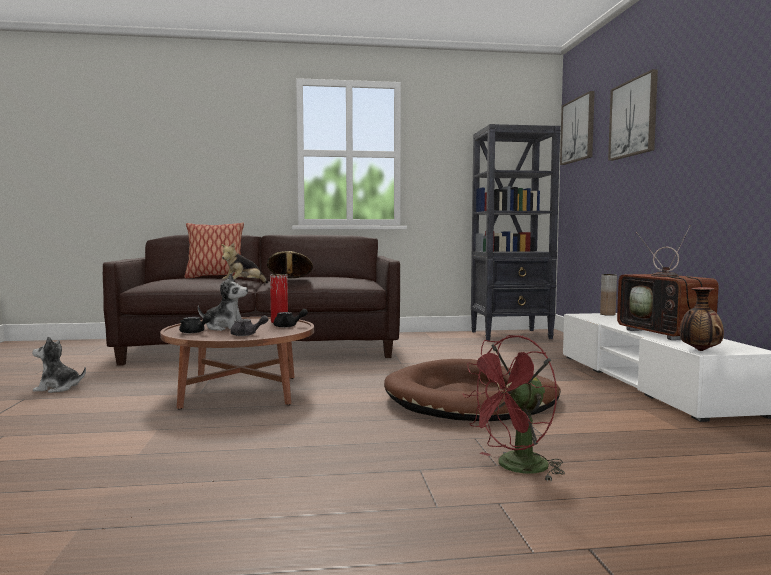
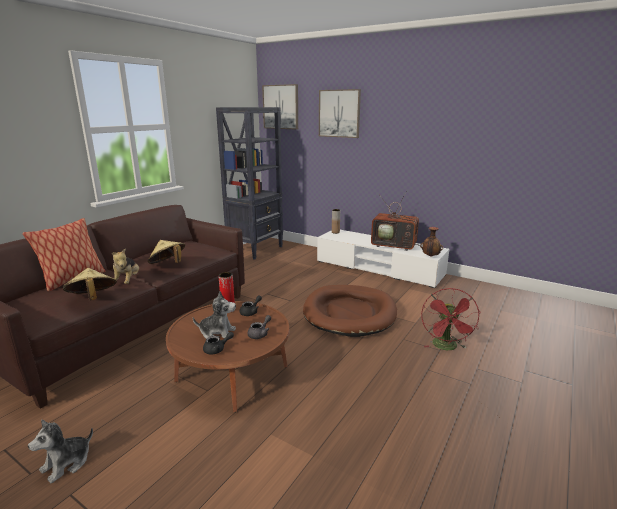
camera: 50 degrees left, 15 degrees up
(188, 282) = (92, 298): none -> beige hat
(225, 328) = (218, 333): plush toy -> plush toy turned 45 degrees clockwise

